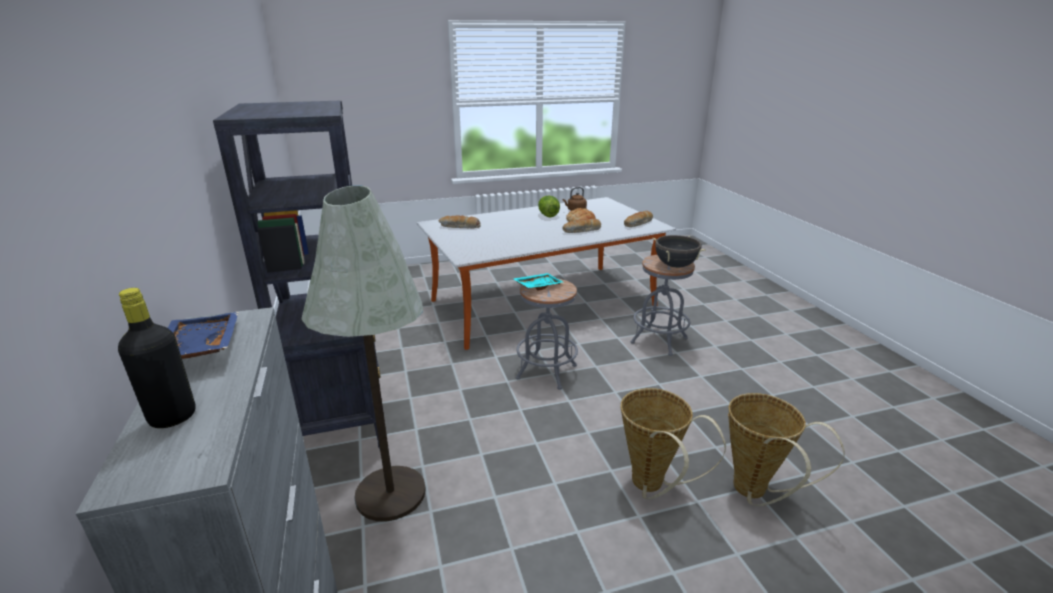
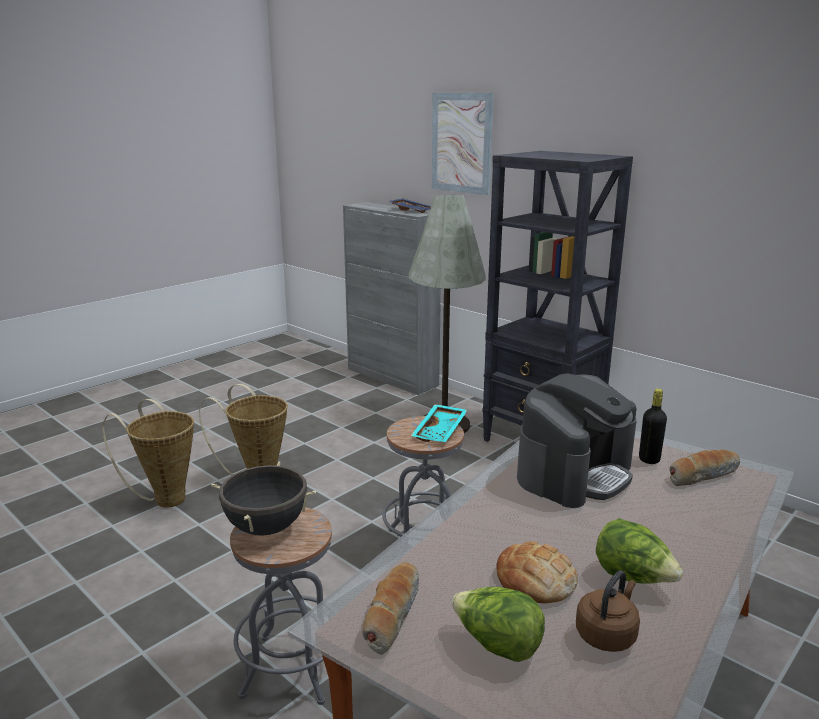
camera: 150 degrees right, 5 degrees down
(144, 147) = (461, 143): none -> picture
(173, 417) = (380, 206): black bottle -> black bottle (649, 459)
(512, 238) = (574, 473): none -> coffee machine
(582, 231) = (488, 535): bread -> none
(610, 214) = (497, 645): none -> lettuce

